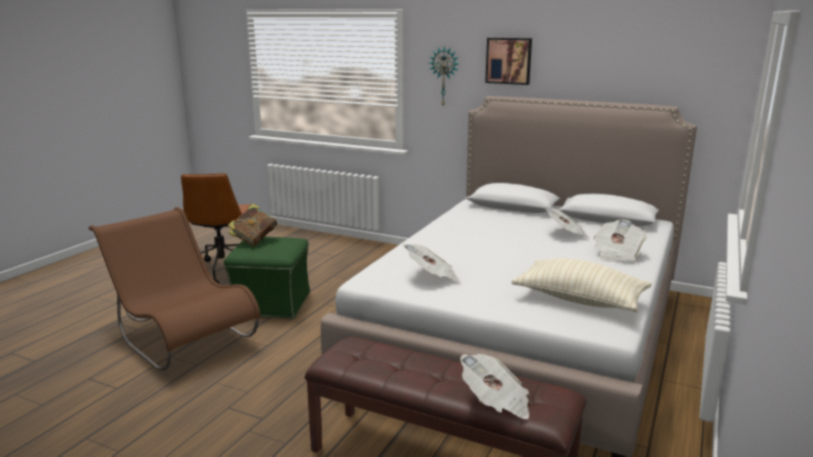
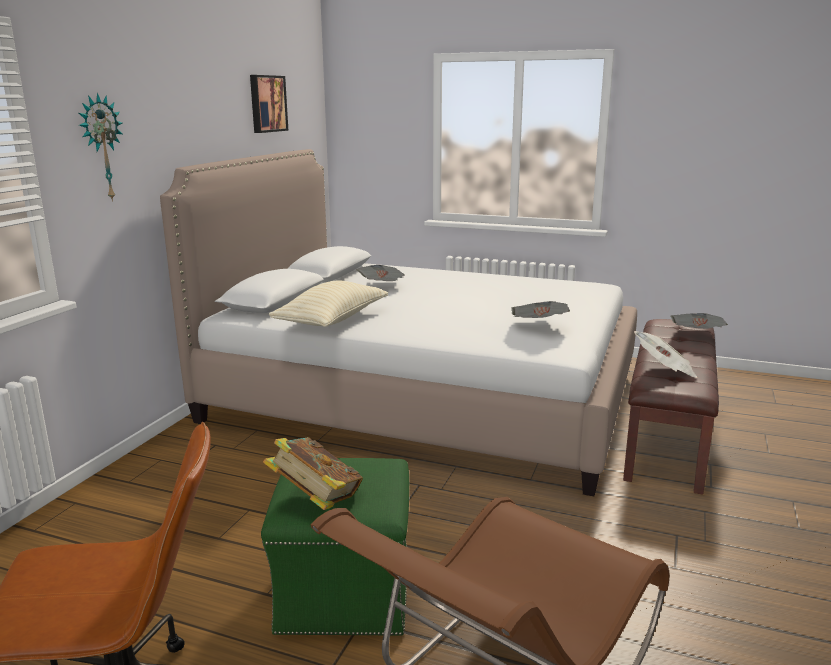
camera: 95 degrees left, 0 degrees up
(509, 60) = (174, 113): picture -> picture (267, 103)
(579, 300) = (552, 289): beige pillow -> beige pillow (332, 320)
(616, 254) = (440, 276): newspaper -> newspaper (664, 370)

